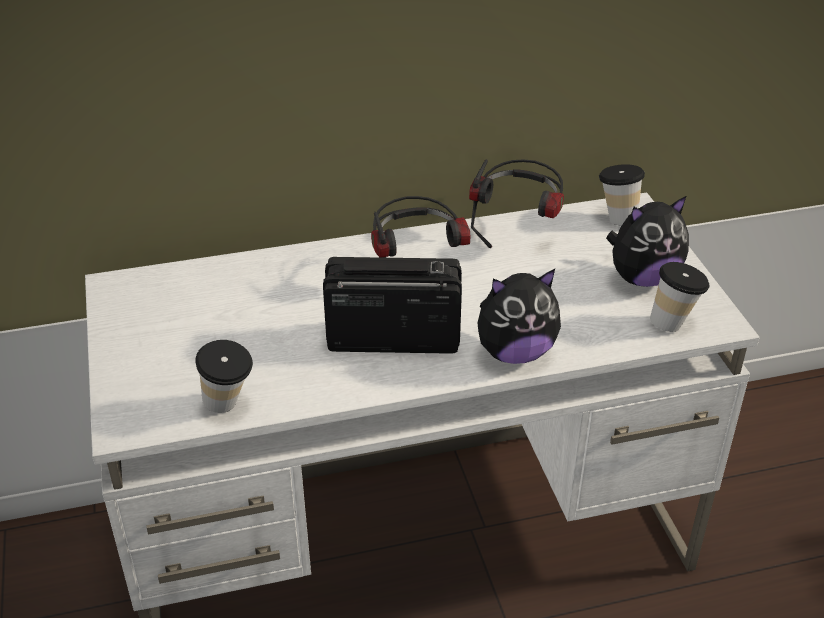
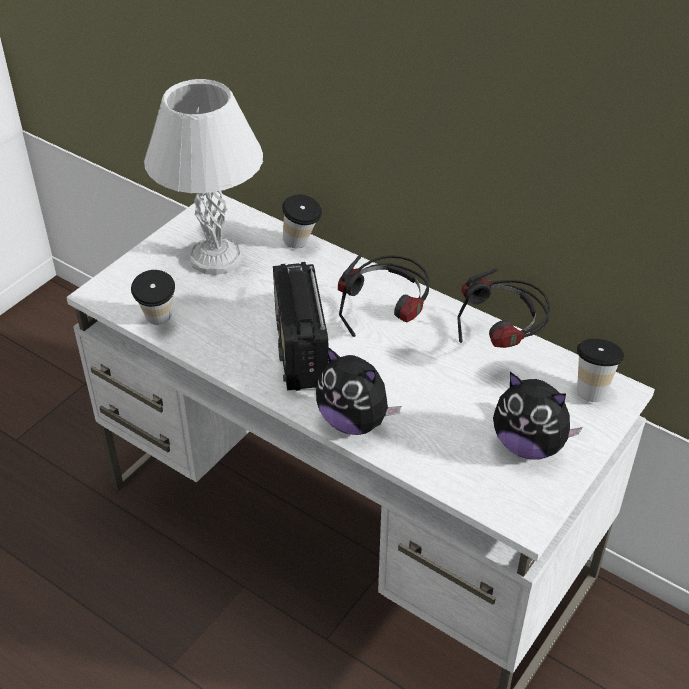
camera: 50 degrees right, 5 degrees up
(190, 324) = (214, 259): none -> white table lamp
(392, 338) = (301, 352): radio -> radio turned 150 degrees counterclockwise
(674, 322) = (492, 492): cup -> cup (302, 244)

